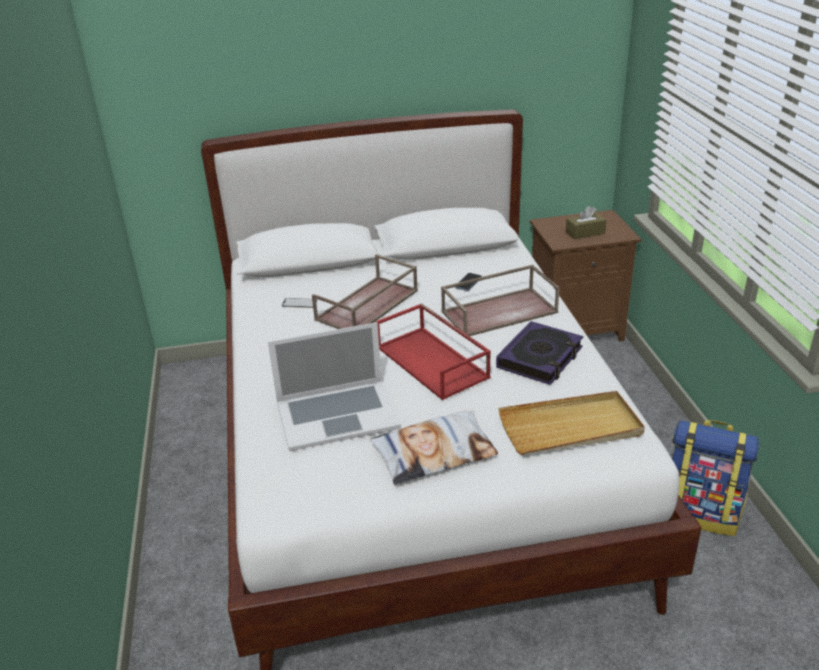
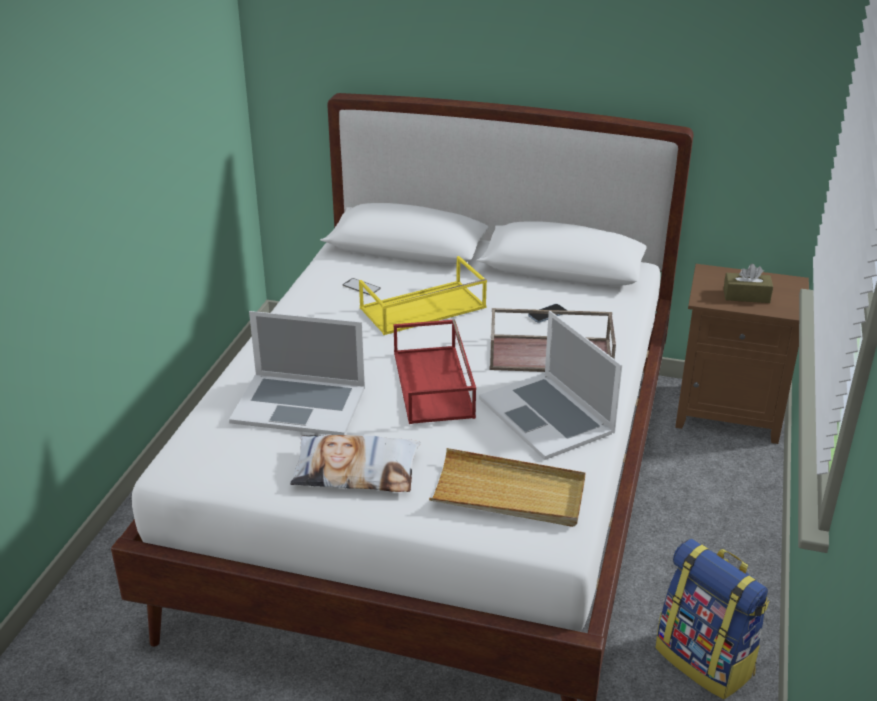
camera: 25 degrees right, 0 degrees up
(367, 306) = (422, 309): brown tray -> yellow tray
(540, 358) = (547, 415): book -> laptop

